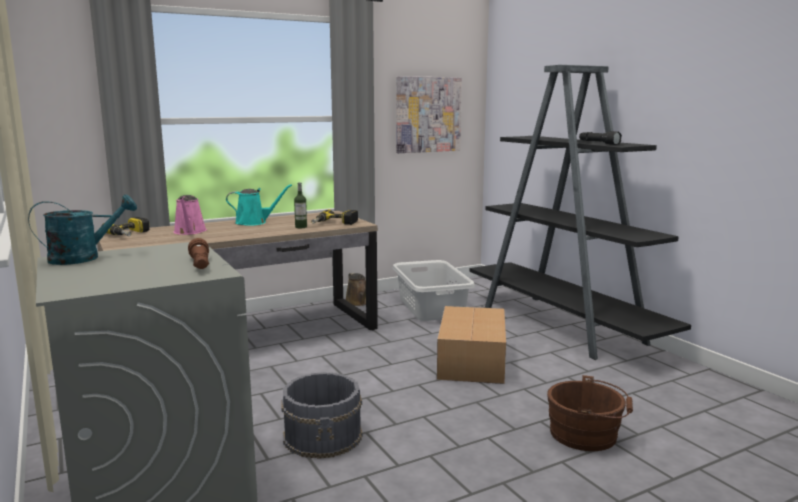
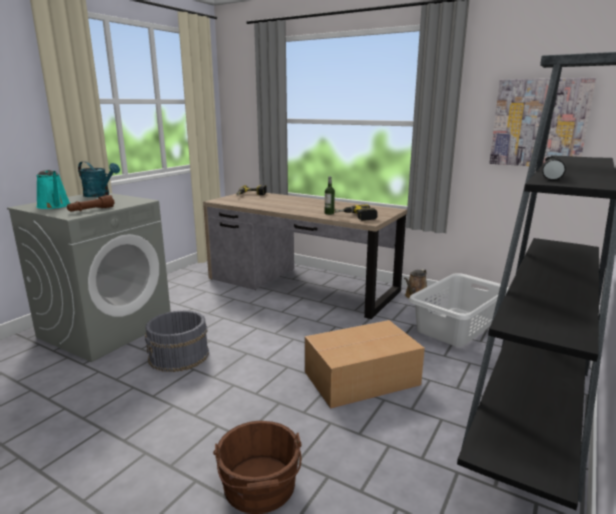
camera: 60 degrees right, 5 degrees up
(189, 232) = (274, 200): pink watering can -> none
(254, 222) = (323, 203): turquoise watering can -> turquoise watering can (54, 206)

